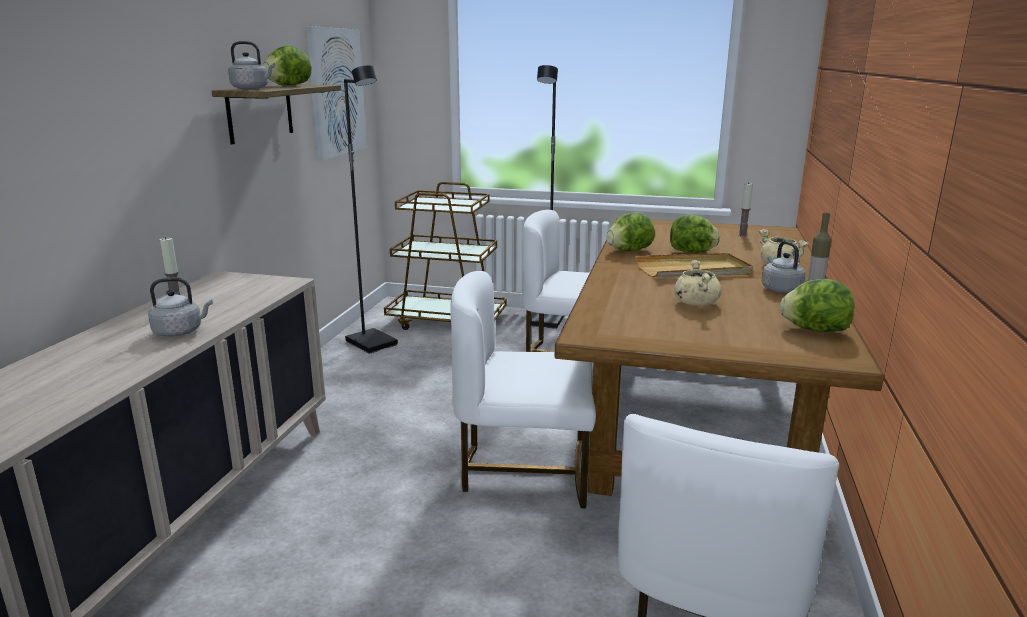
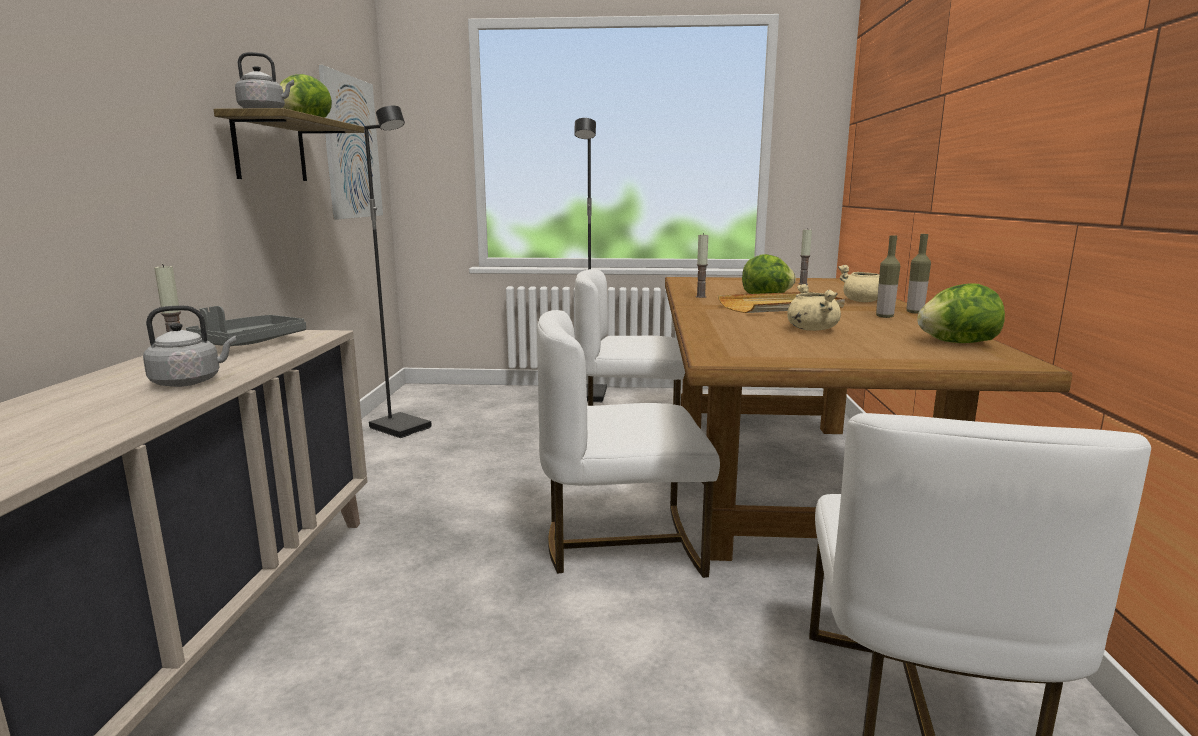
camera: 10 degrees left, 5 degrees down
(231, 290) = (248, 343): none -> grey tray
(447, 321) = (481, 402): brown cart -> none
(629, 250) = (700, 296): lettuce -> candle
(780, 289) = (884, 316): grey kettle -> bottle

